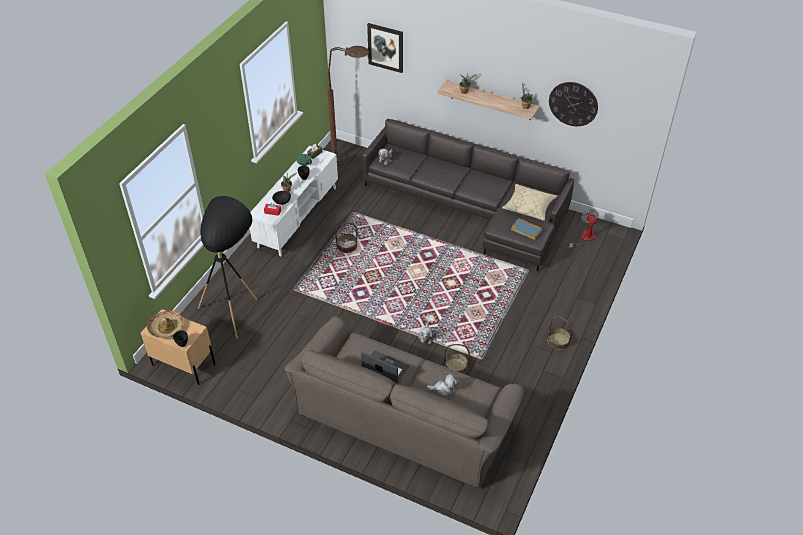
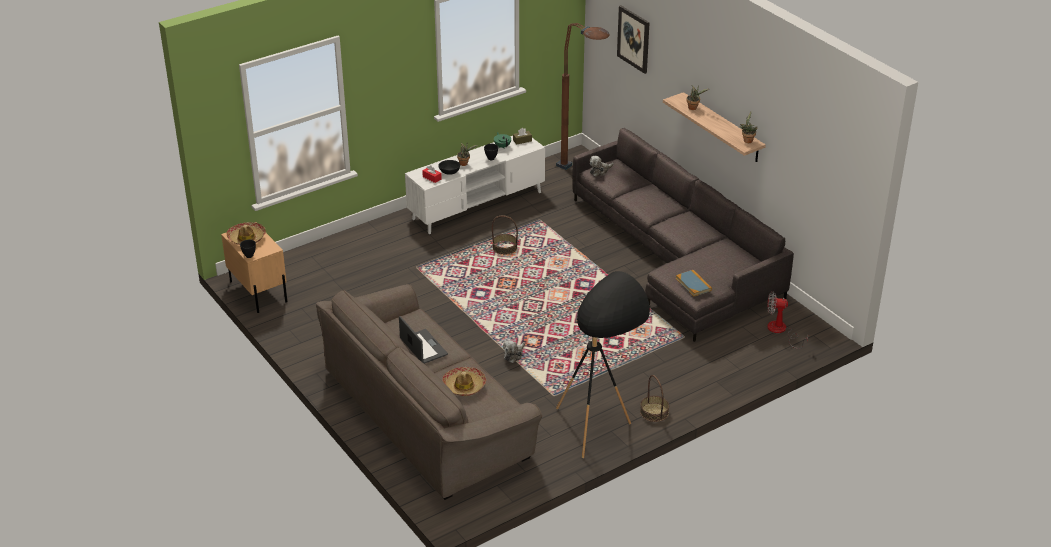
camera: 30 degrees right, 10 degrees down
(235, 306) = (347, 261): black floor lamp -> black floor lamp (601, 423)
(444, 389) = (464, 386): plush toy -> hat
(456, 367) = (519, 392): basket -> none
(529, 206) = (718, 264): beige pillow -> none
(573, 104) = (796, 149): wall clock -> none
(584, 239) = (781, 331): fan -> fan turned 105 degrees counterclockwise

